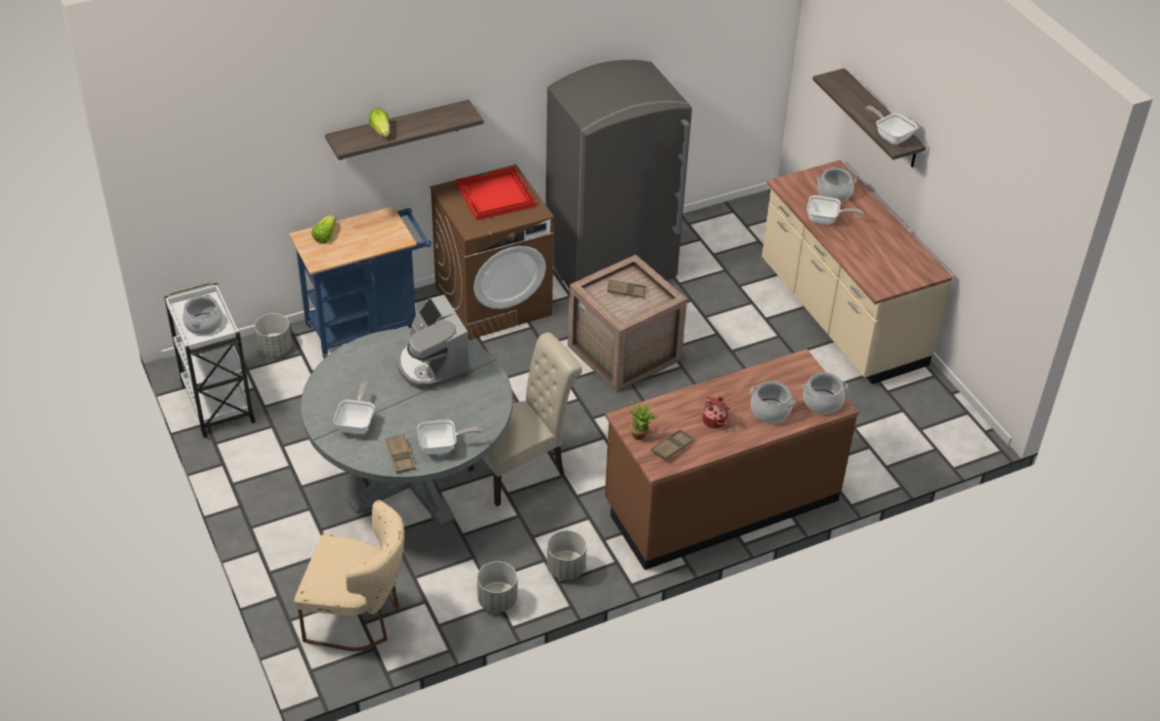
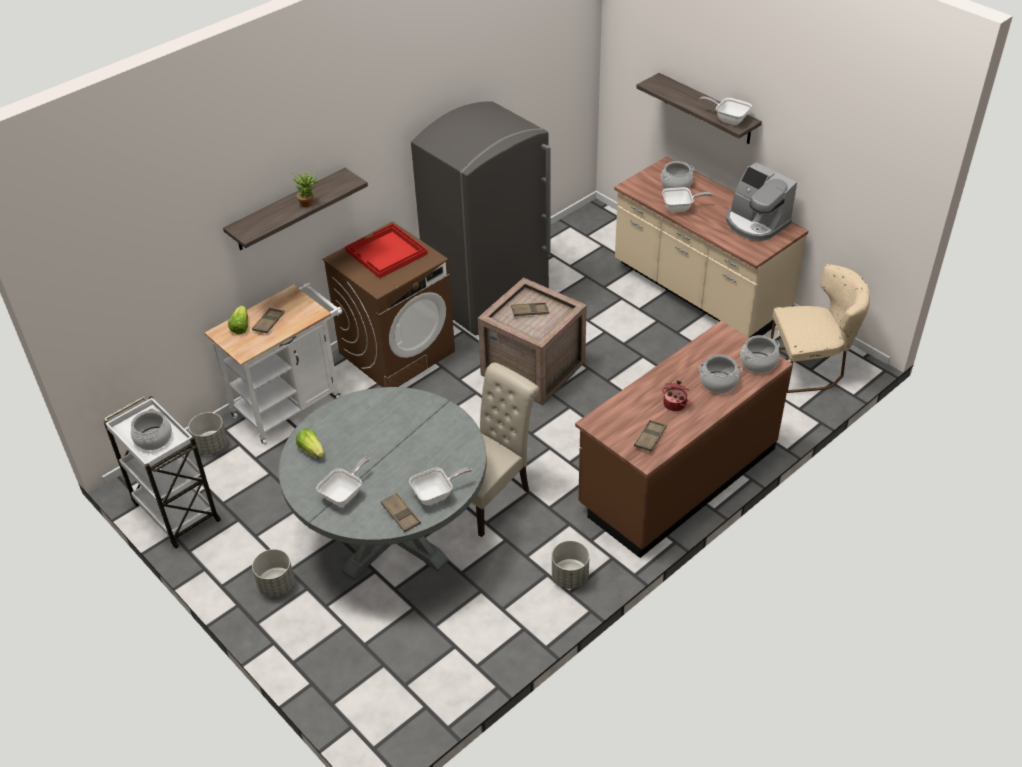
camera: 15 degrees left, 0 degrees up
(353, 239) = (269, 323): none -> brown tray
(357, 423) = (345, 494): frying pan -> frying pan turned 45 degrees clockwise
(359, 617) = (398, 681): beige chair -> beige chair (811, 368)
(368, 327) = (292, 404): blue cart -> white cart
(381, 131) = (276, 213): lettuce -> lettuce (312, 450)
(432, 365) = (392, 420): coffee machine -> coffee machine (755, 223)
(497, 600) = (520, 625): grey planter -> grey planter (276, 585)
(641, 434) = (617, 434): potted plant -> potted plant (309, 203)

